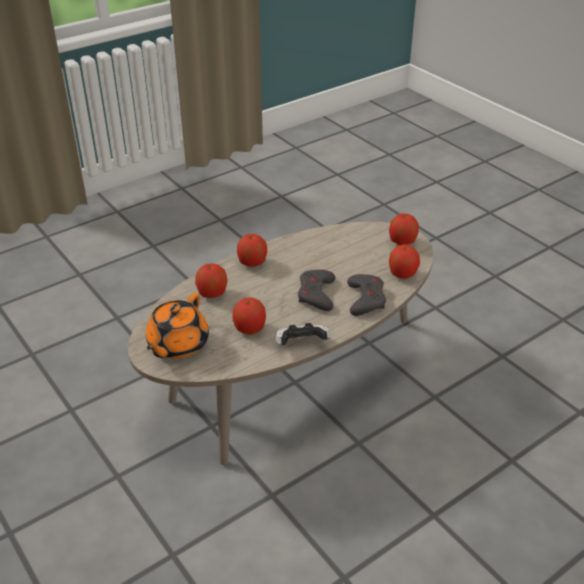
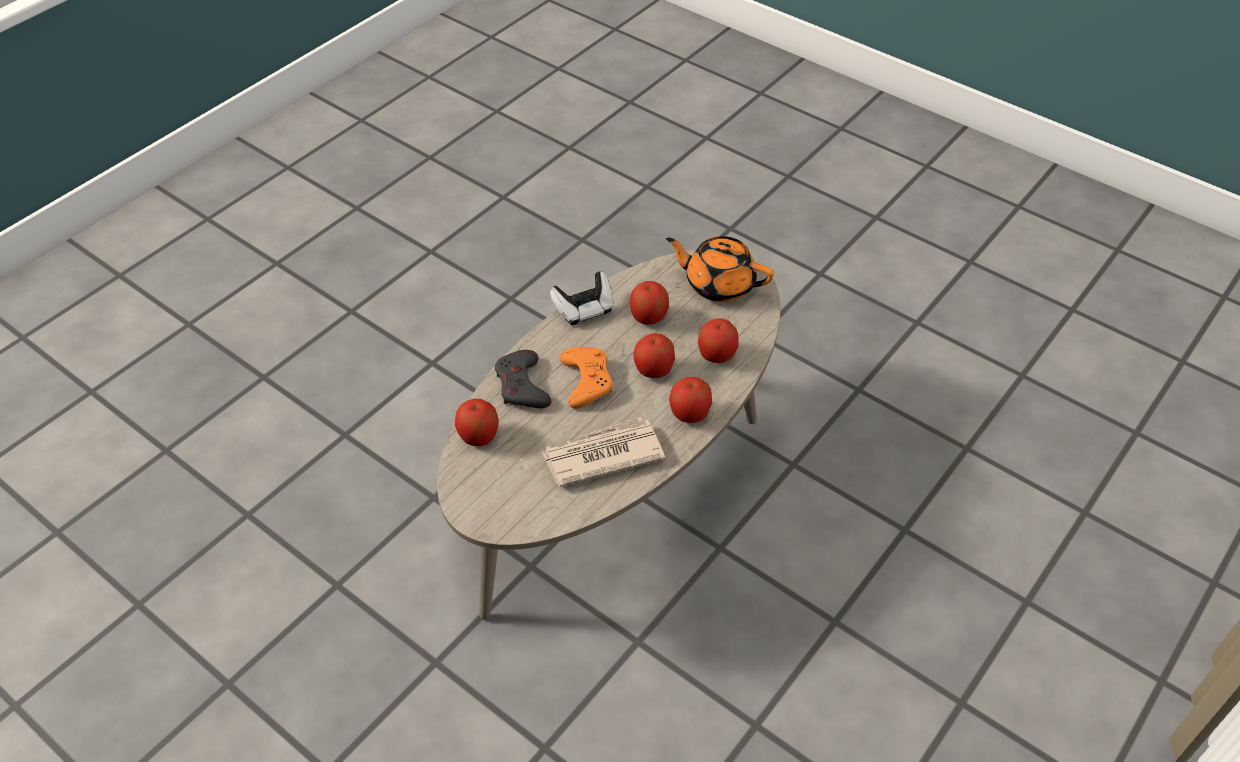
camera: 165 degrees right, 10 degrees up
(177, 345) = (718, 284): orange teapot -> orange teapot turned 75 degrees counterclockwise
(316, 294) = (586, 380): grey game controller -> orange game controller
(321, 252) = (601, 455): none -> newspaper
(402, 242) = (485, 501): apple -> apple (654, 370)

